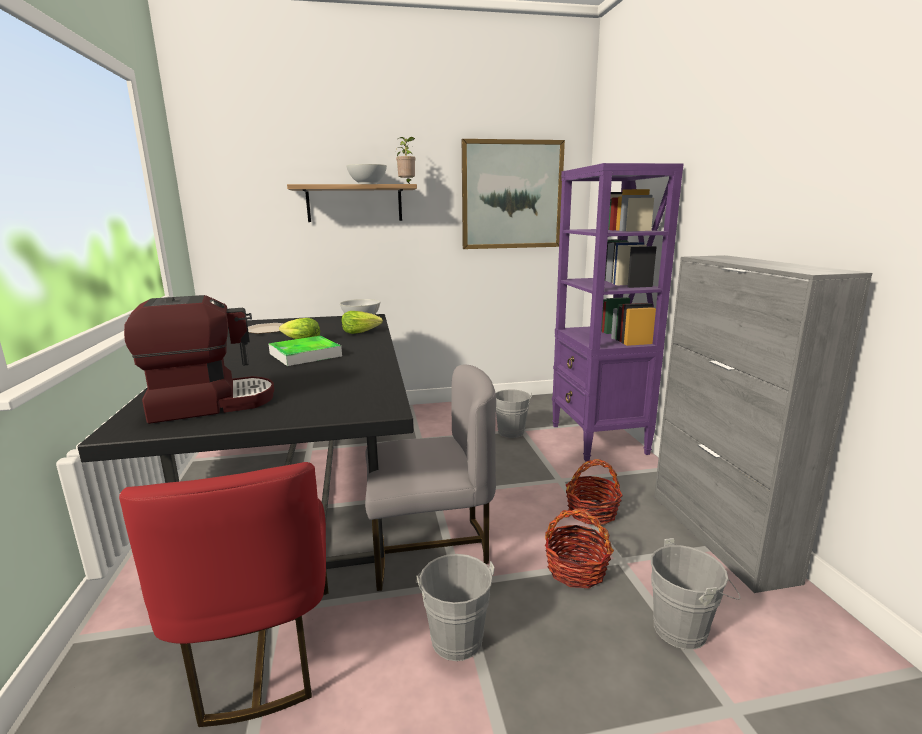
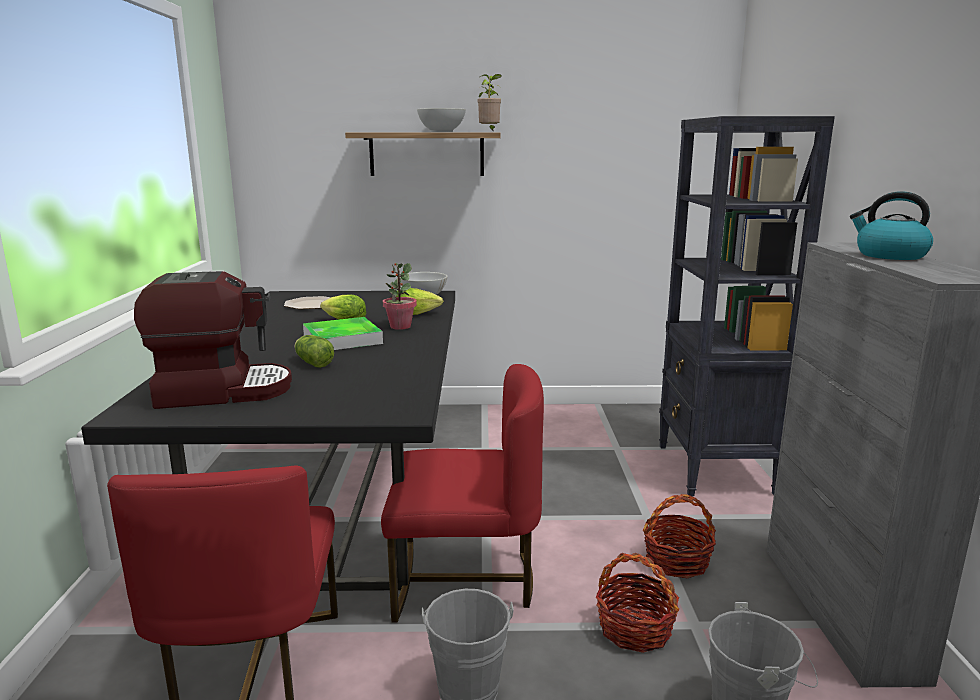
camera: 10 degrees right, 0 degrees up
(286, 374) = (313, 362): none -> lettuce
(351, 342) = (400, 326): none -> potted plant
(430, 547) = (464, 580): grey chair -> red chair
(510, 433) = (601, 451): grey bucket -> none
(512, 195) = (626, 145): picture -> none
(598, 439) = (715, 470): purple bookcase -> black bookcase
(751, 261) = (889, 255): none -> kettle

